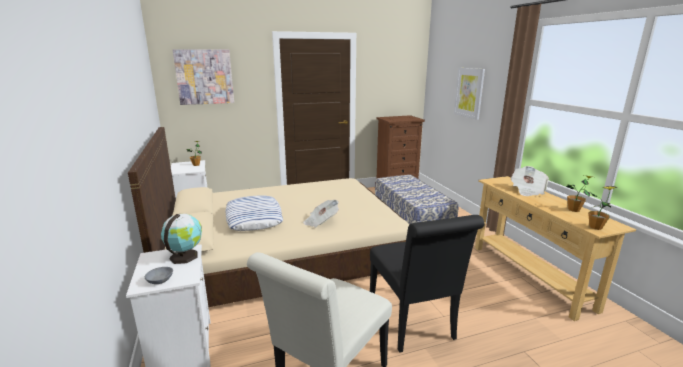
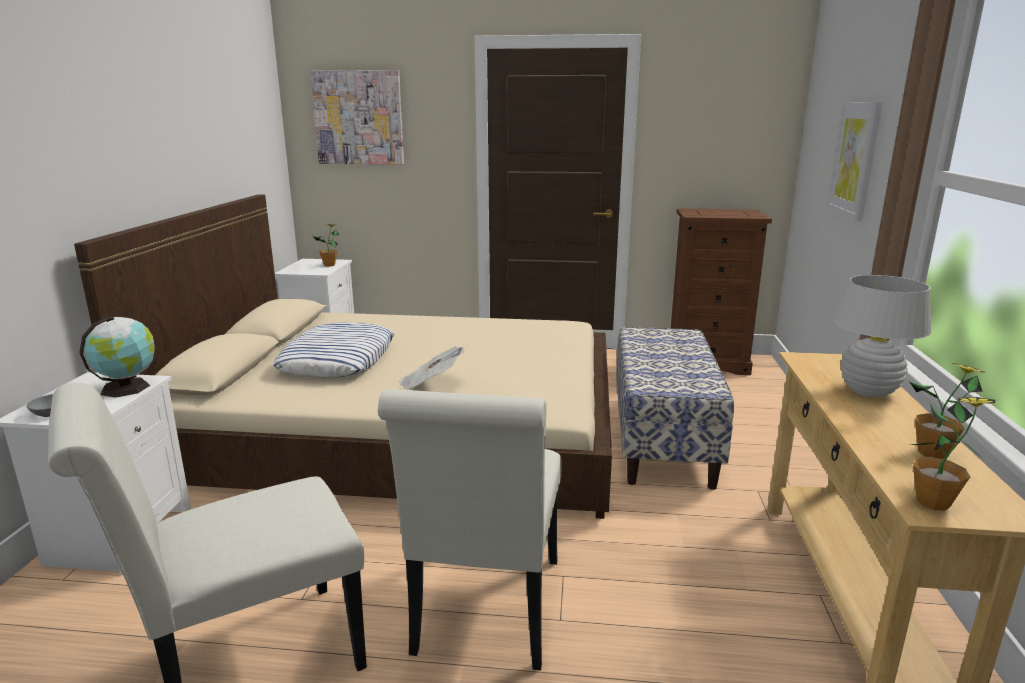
camera: 25 degrees right, 0 degrees up
(413, 324) = (486, 614): black chair -> white chair
(527, 190) = (868, 391): newspaper -> white table lamp

